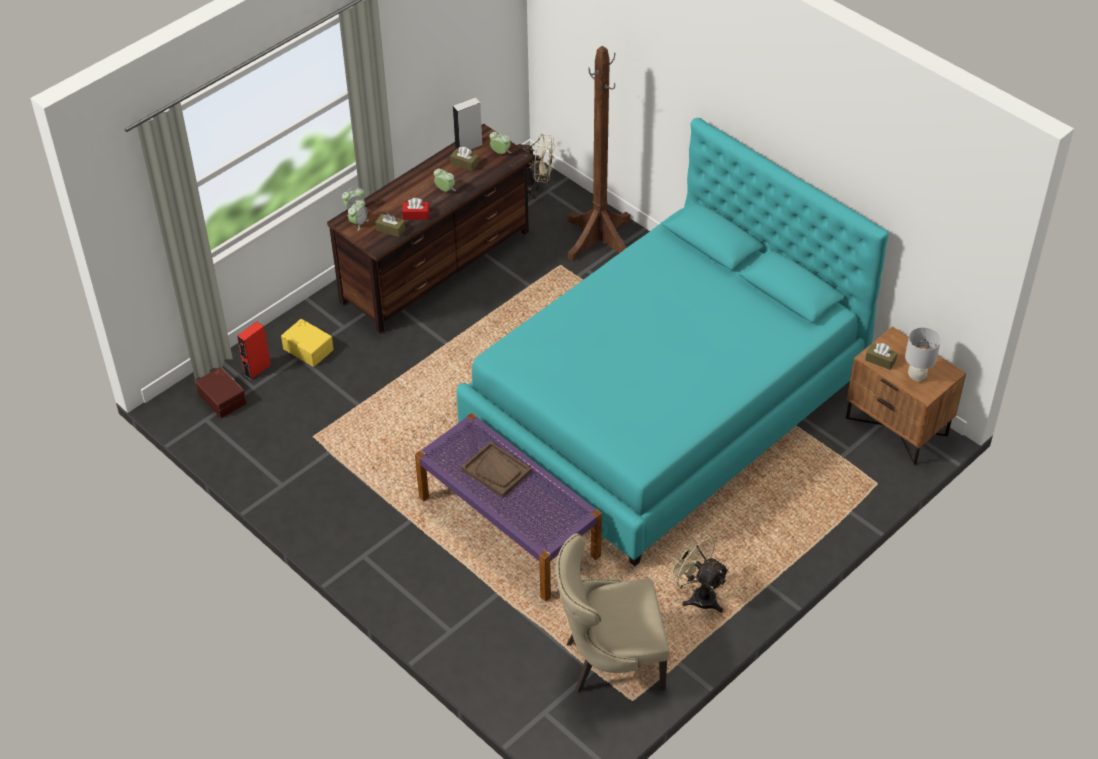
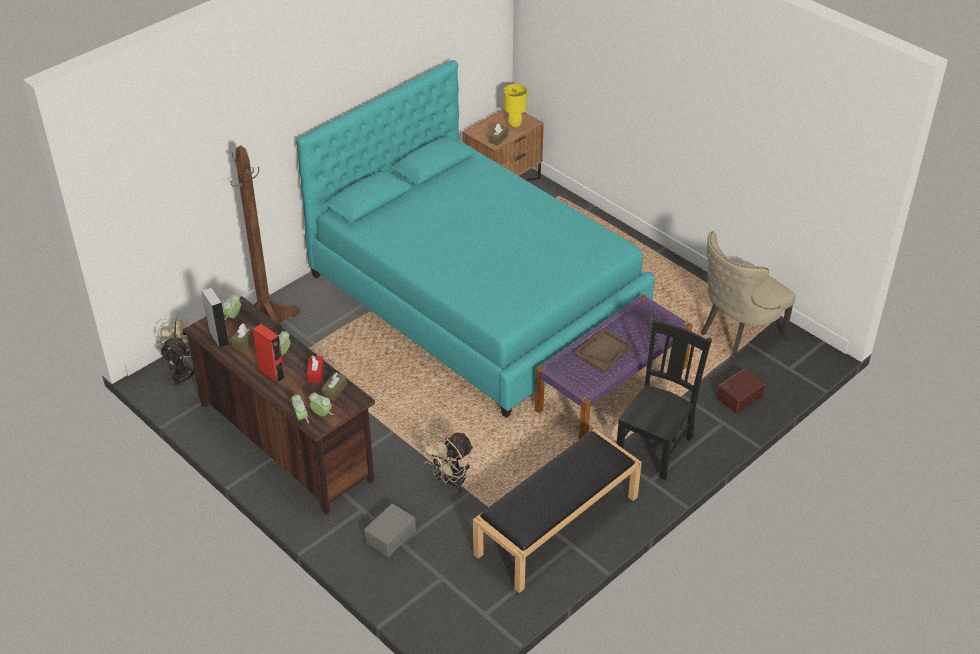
camera: 90 degrees left, 5 degrees down
(223, 398) = (455, 602): brown storage box -> brown storage box (738, 396)
(257, 370) = (417, 576): red speaker -> red speaker (272, 374)
(307, 473) = (556, 526): none -> black bench
(309, 348) = (389, 535): yellow storage box -> grey storage box
(415, 563) = (655, 446): none -> black chair
(610, 662) = (738, 333): beige chair -> beige chair turned 60 degrees clockwise
(698, 595) = (670, 287): beige fan -> beige fan (450, 482)
(917, 376) = (514, 124): grey table lamp -> yellow table lamp

